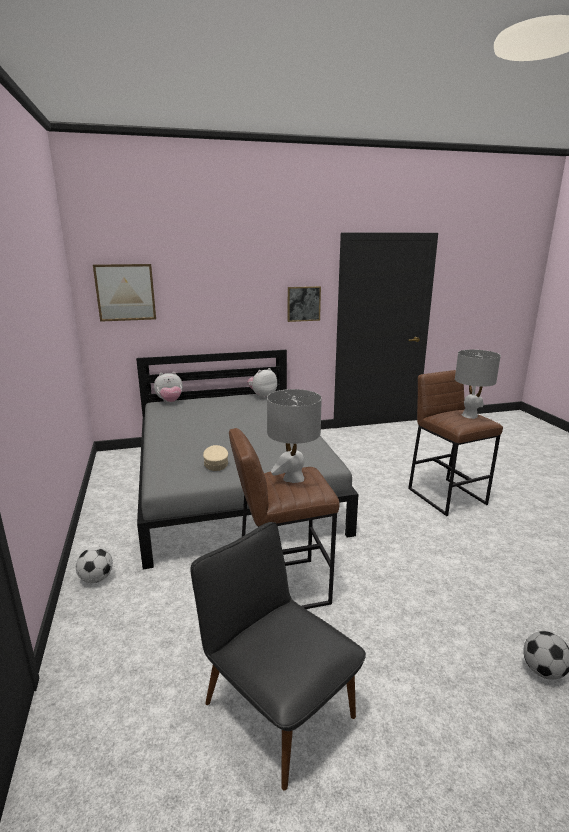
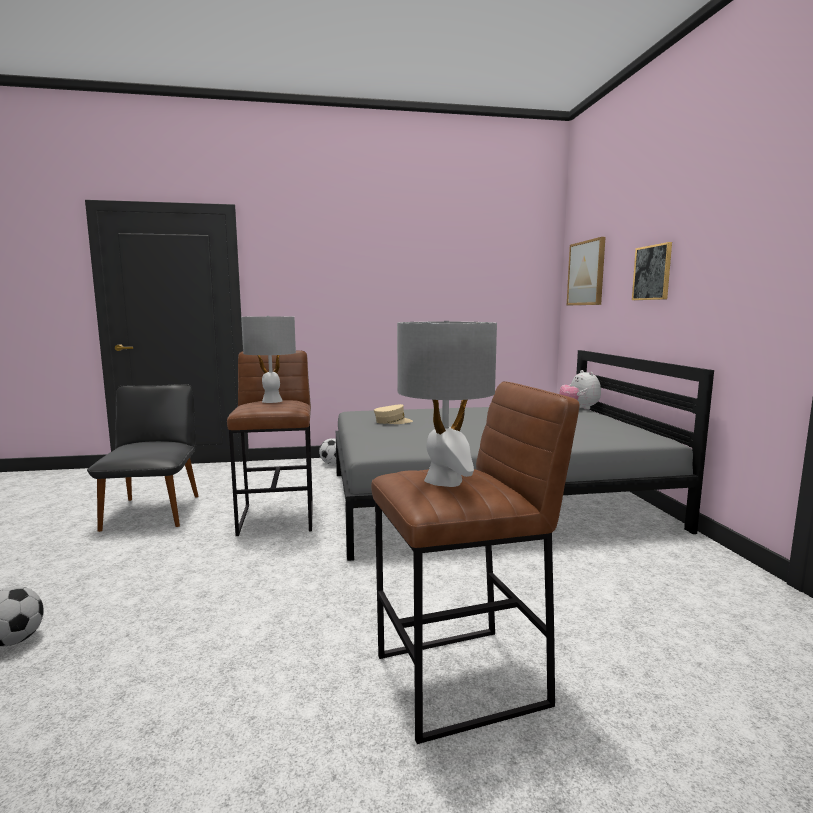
camera: 95 degrees right, 10 degrees down
(262, 396) = (643, 435): plush toy -> none
(279, 709) = (152, 512): black chair -> black chair turned 60 degrees counterclockwise
(303, 303) = (757, 282): picture -> picture (652, 272)

